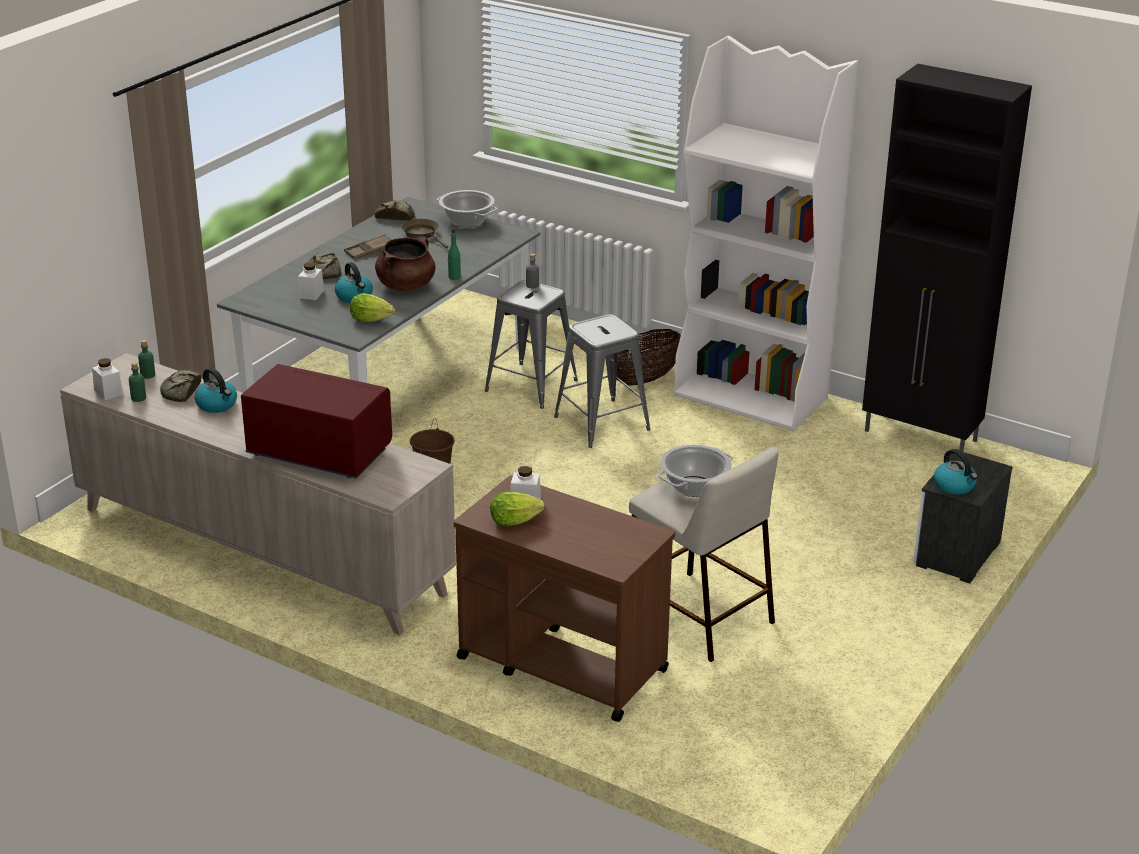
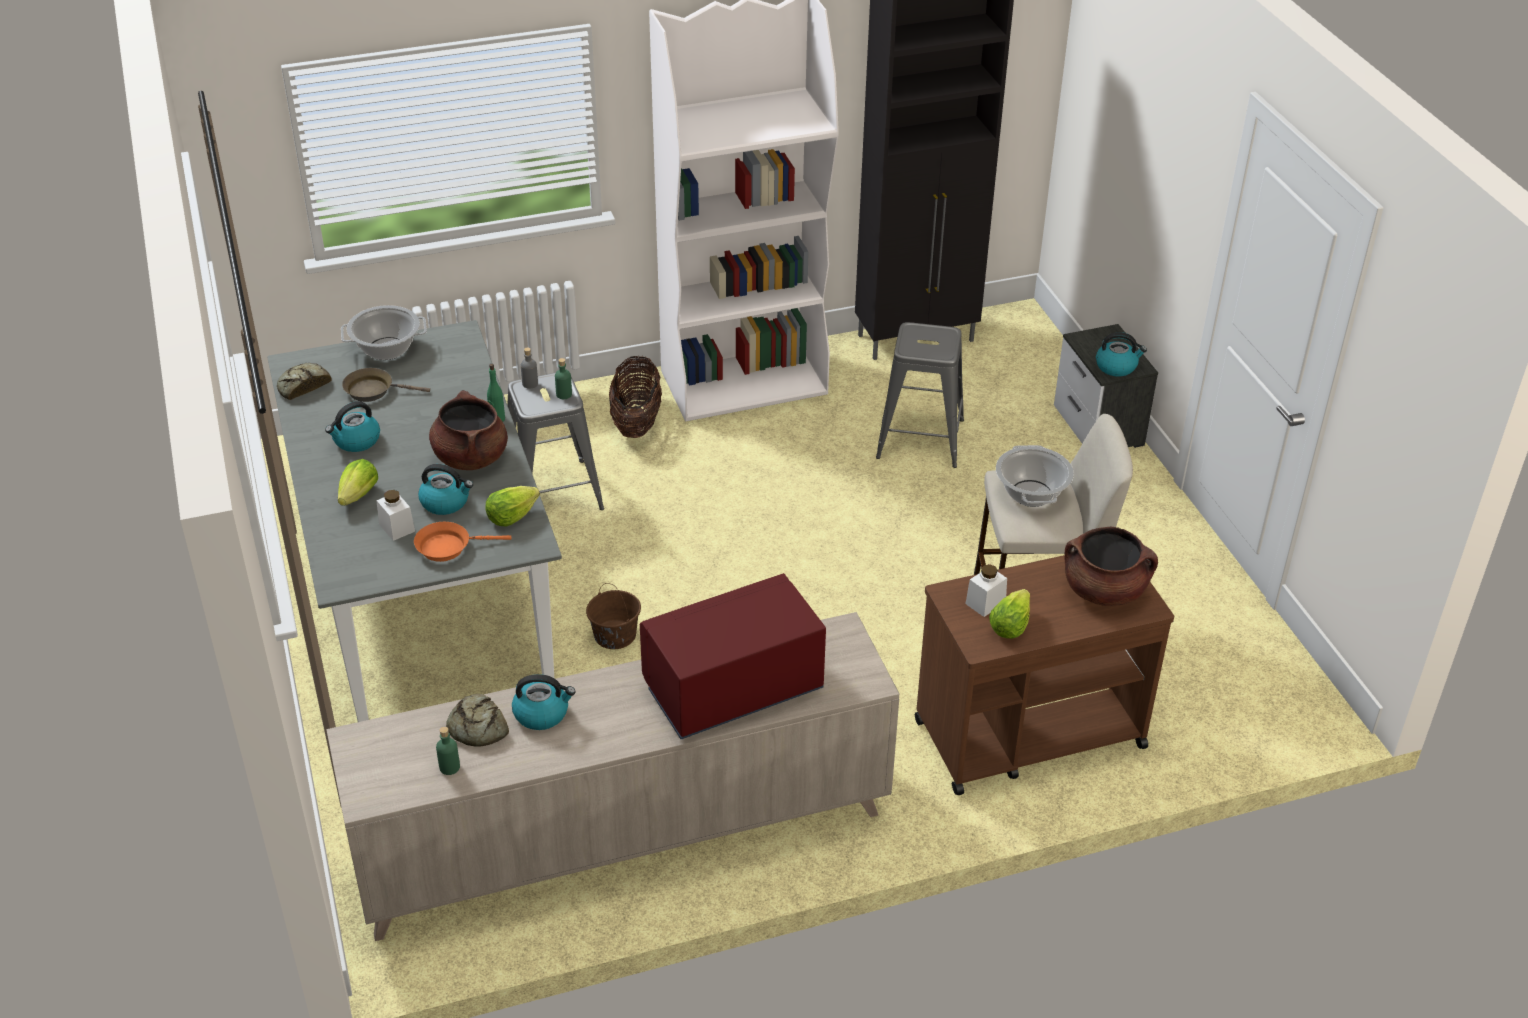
camera: 50 degrees left, 10 degrees up
(108, 392) = (404, 785): white jar -> none
(148, 375) = (405, 735): green bottle -> green bottle (564, 394)
(316, 314) = (448, 547): none -> orange frying pan
(323, 272) = (359, 495): bread -> lettuce
(370, 250) = (356, 441): brown tray -> kettle
(602, 423) = (677, 489): grey stool -> grey stool (920, 438)
(608, 543) = (1104, 590): none -> brown cooking pot

